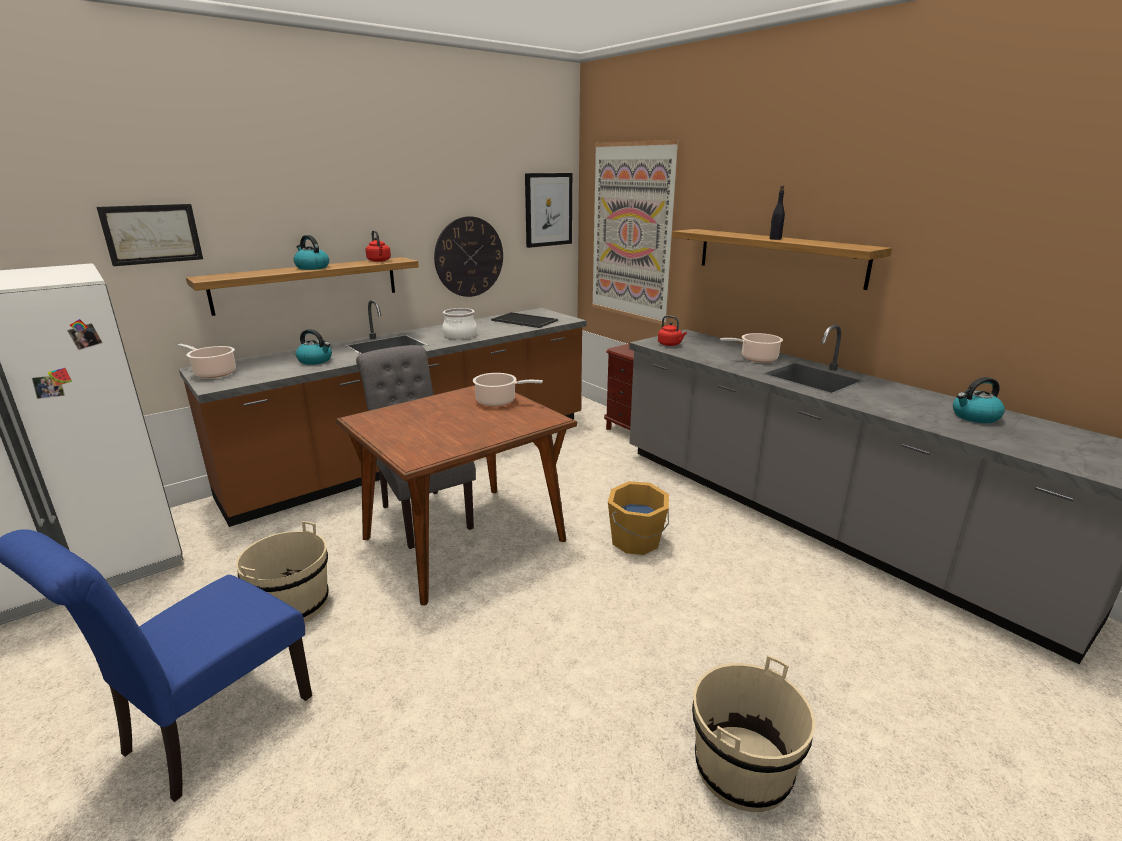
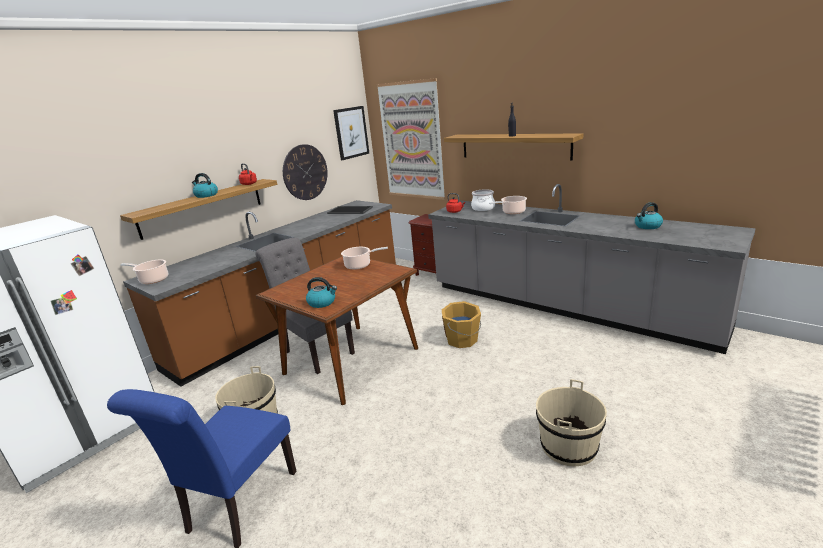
camera: 10 degrees left, 0 degrees up
(152, 234) = (93, 188): picture -> none
(316, 361) = (222, 259): kettle -> kettle (322, 302)
(459, 335) = (312, 227): cooking pot -> cooking pot (483, 208)

